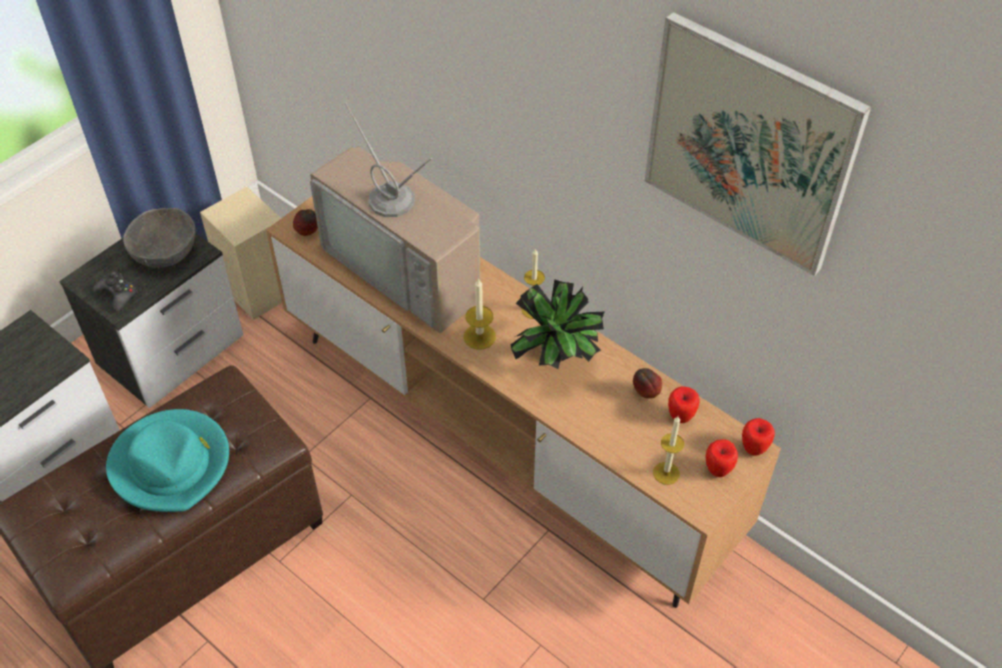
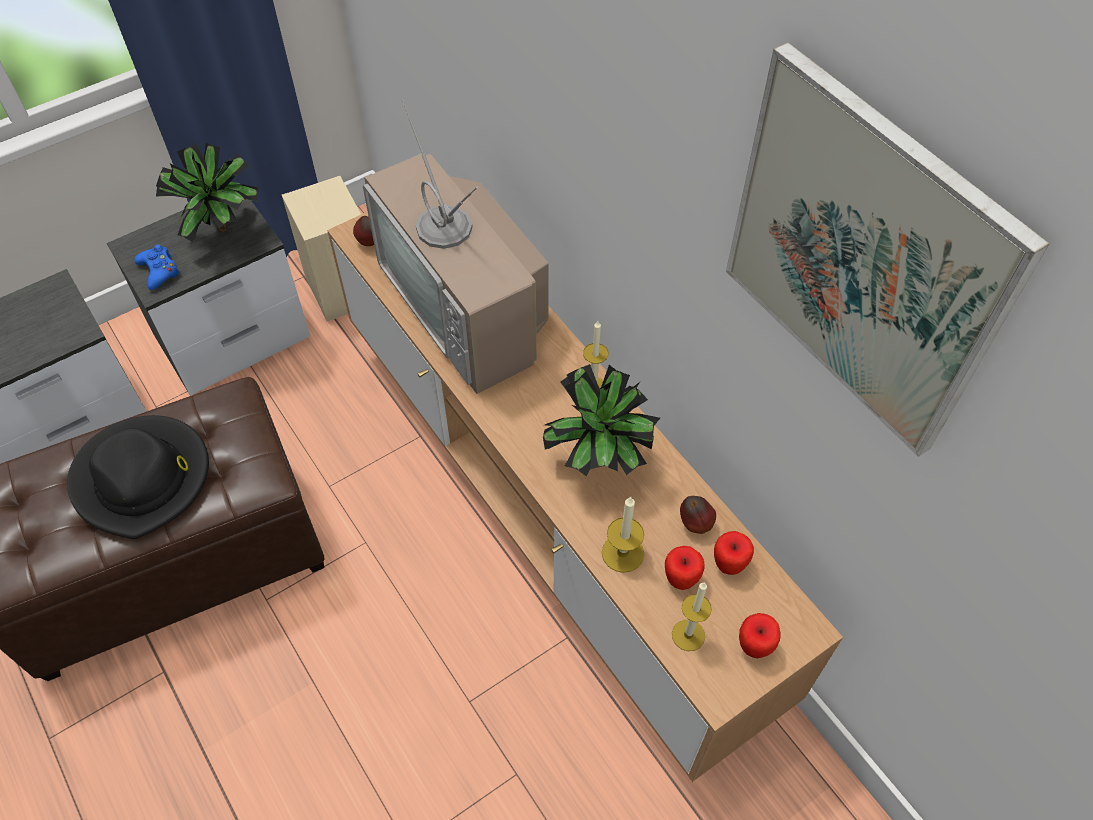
camera: 15 degrees right, 5 degrees up
(118, 295) = (159, 271): black game controller -> blue game controller
(166, 252) = (225, 233): grey bowl -> potted plant
(171, 464) = (143, 478): turquoise hat -> black hat
(479, 336) = (520, 408): candle -> candle (622, 553)
(754, 448) = (808, 629): apple -> apple (680, 579)

